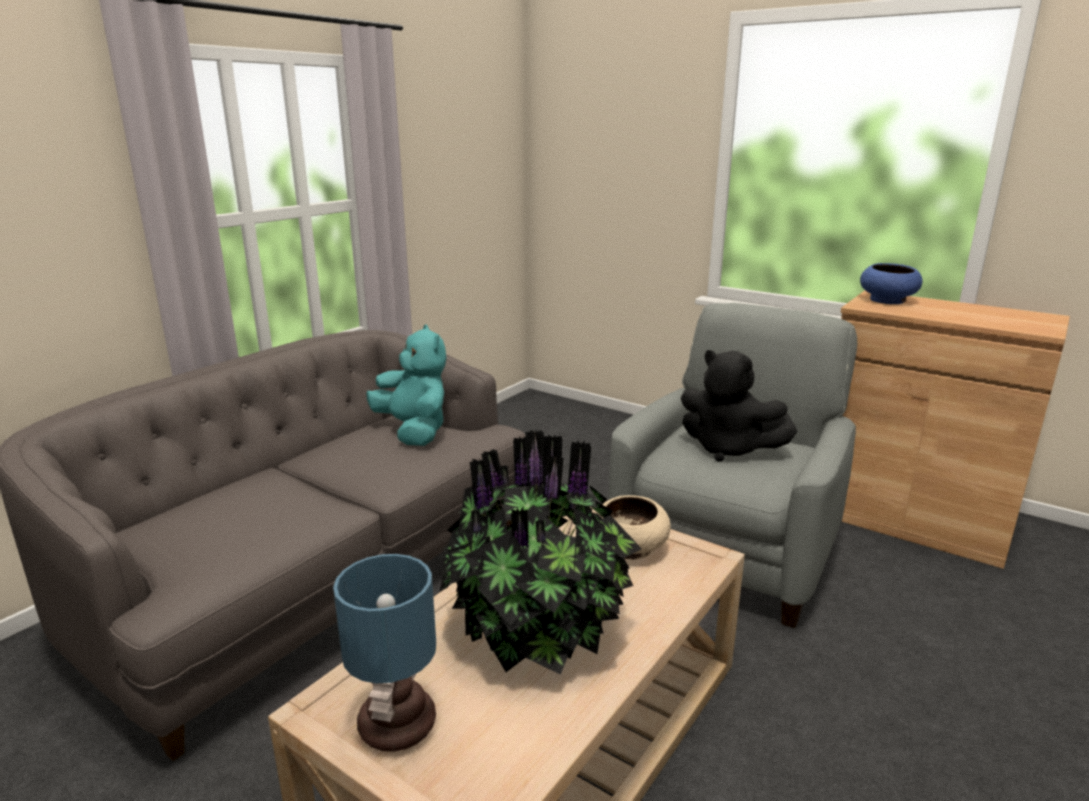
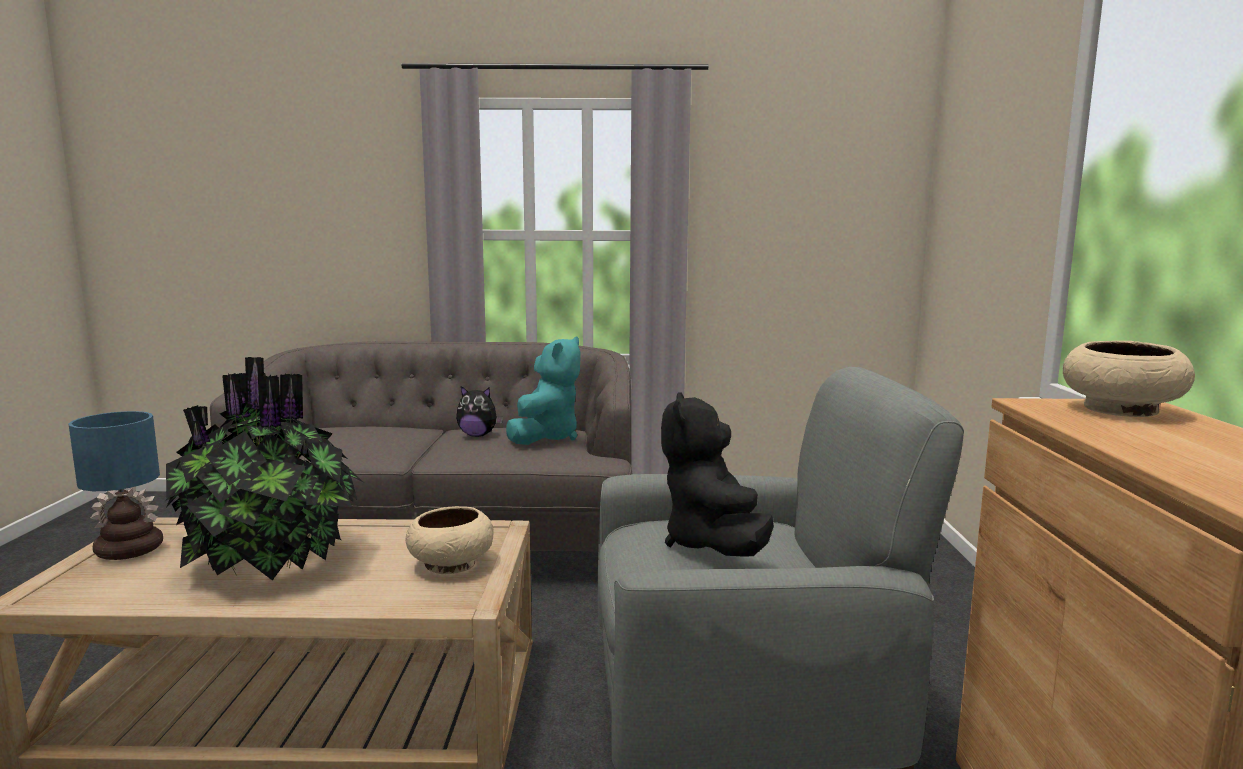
camera: 55 degrees right, 10 degrees down
(358, 454) = (478, 435): none -> plush toy
(888, 300) = (1121, 411): blue bowl -> beige bowl

